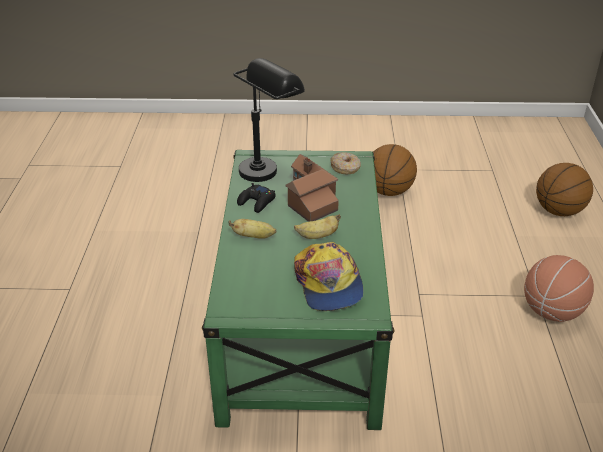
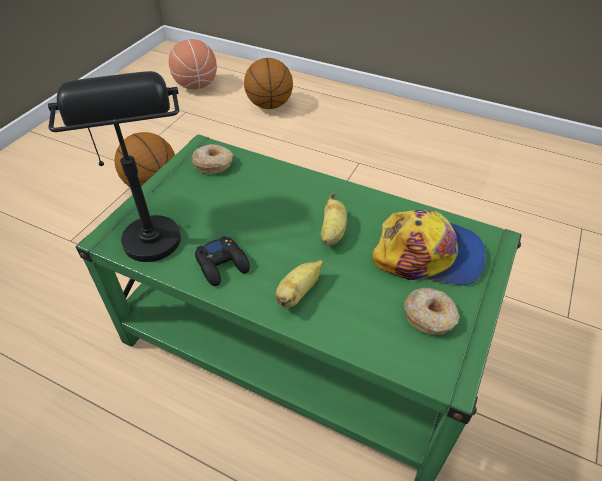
camera: 65 degrees left, 10 degrees up
(270, 296) = (429, 316): none -> donut
(310, 200) = (255, 214): toy house -> none
(552, 311) = (381, 163): basketball -> basketball (196, 85)

